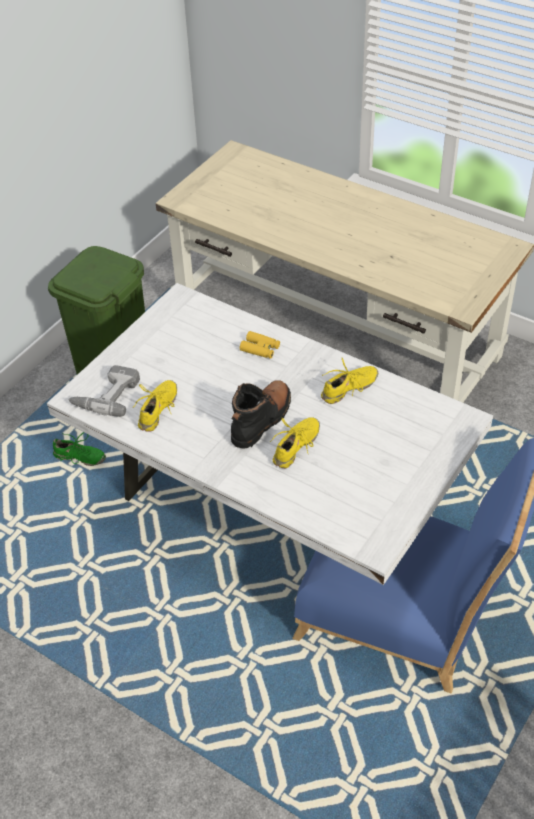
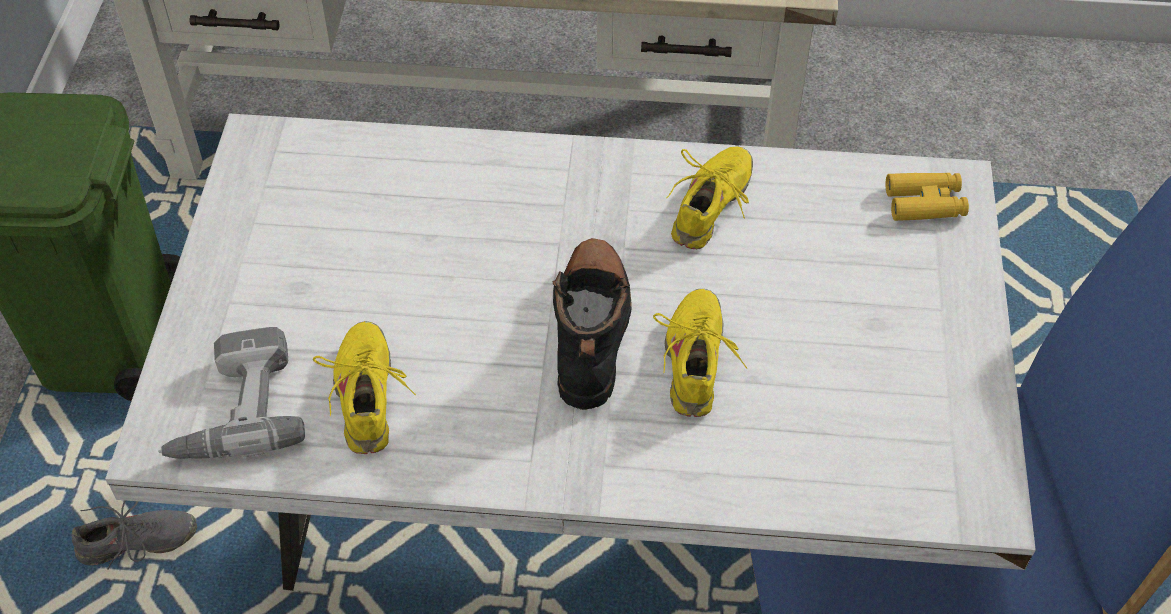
camera: 30 degrees left, 5 degrees up
(80, 458) = (138, 543): green shoe -> grey shoe
(260, 349) = (489, 189): yellow binoculars -> yellow binoculars (925, 203)

